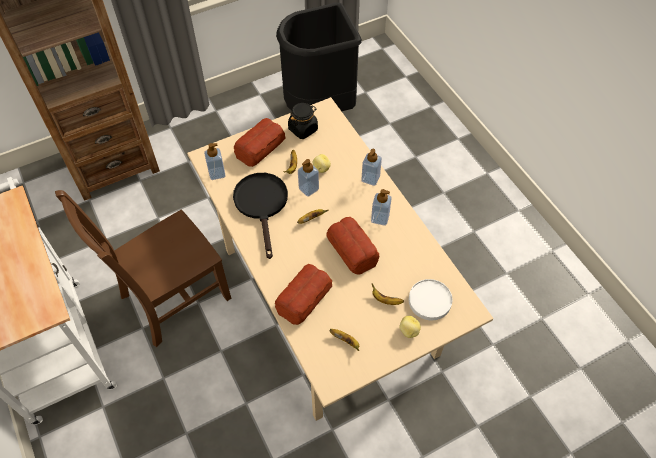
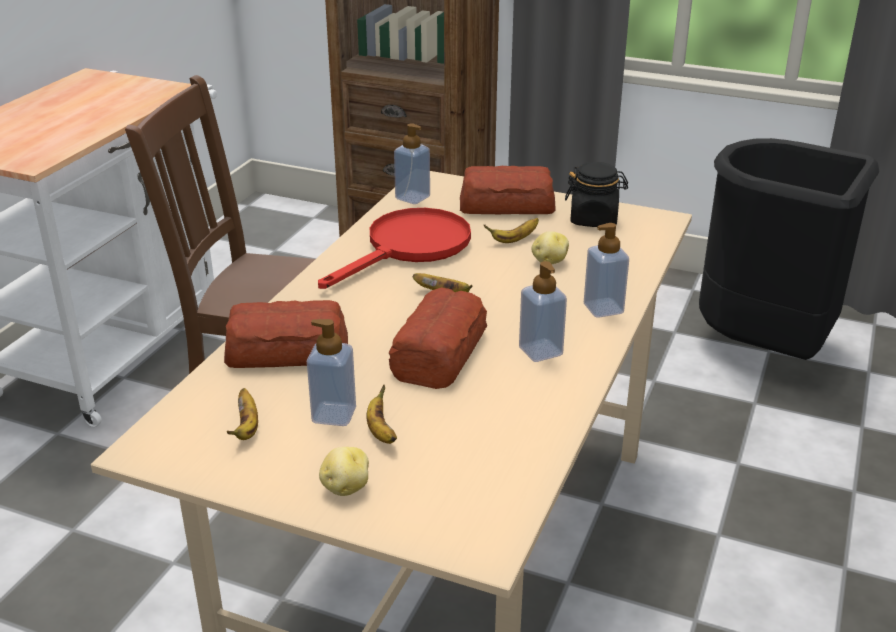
camera: 50 degrees right, 25 degrees down
(262, 205) = (409, 248): black frying pan -> red frying pan
(308, 189) = (495, 268): soap dispenser -> soap dispenser (334, 414)
(429, 301) = (442, 482): white plate -> none

